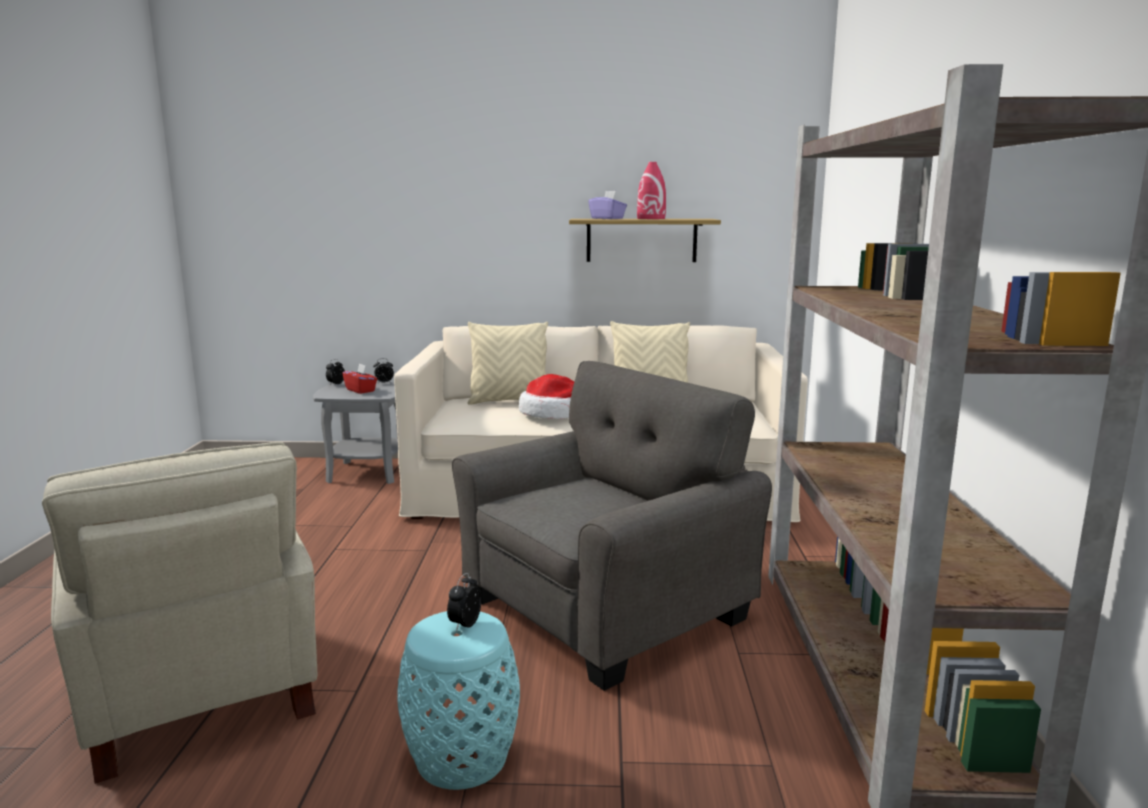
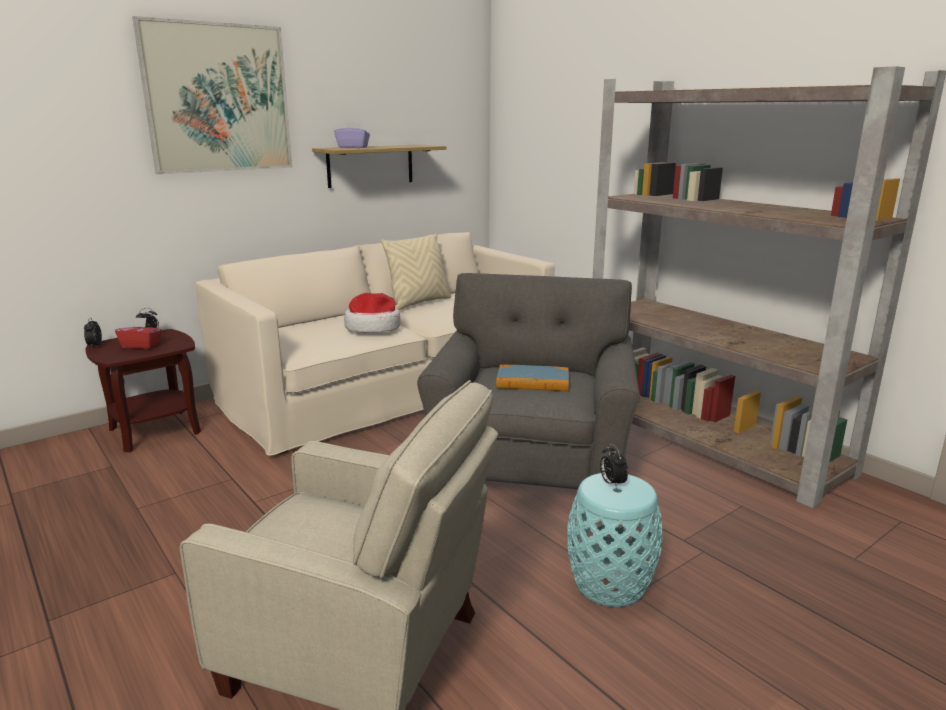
camera: 40 degrees left, 5 degrees up
(368, 472) = (155, 430): grey side table -> brown side table
(476, 168) = (218, 98): none -> picture
(509, 401) = (312, 325): beige pillow -> none
(582, 500) = (532, 381): none -> book
(651, 218) = (385, 146): red vase -> none

